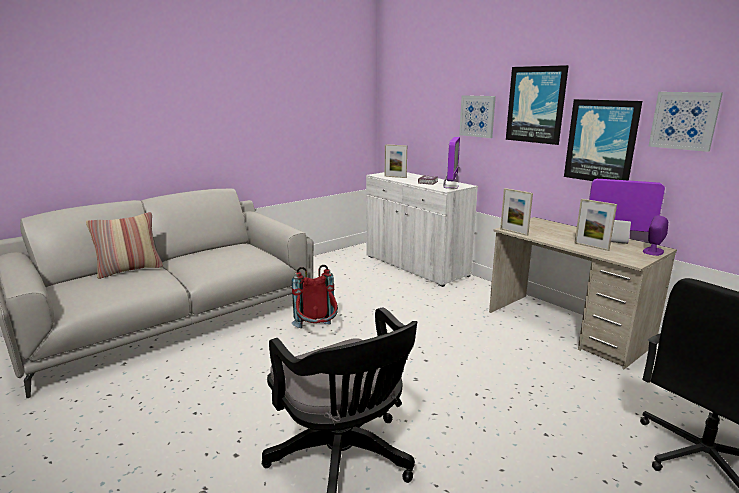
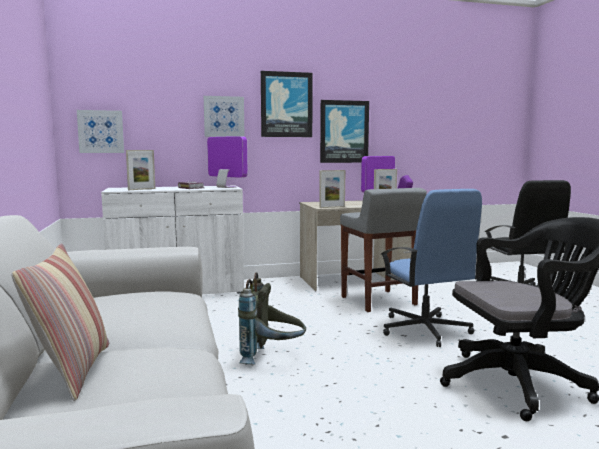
camera: 65 degrees left, 10 degrees down
(317, 332) = (272, 358): red backpack -> grey backpack
(442, 389) = (425, 330): none -> blue office chair
(502, 350) = (379, 301): none -> grey stool
(684, 120) = (393, 114): picture -> picture (101, 131)

